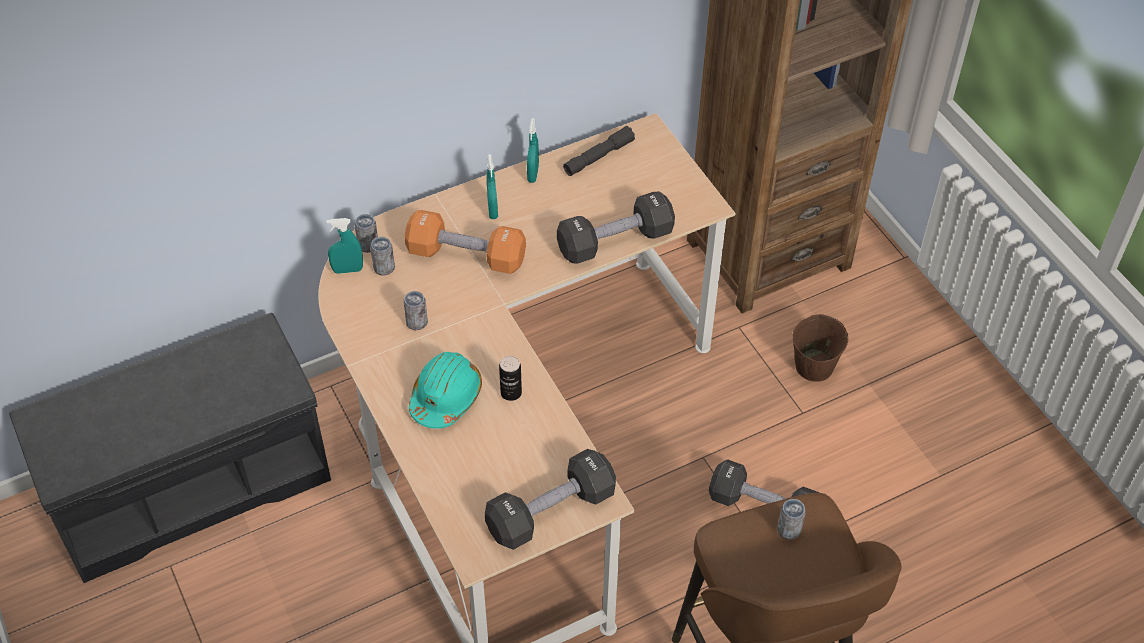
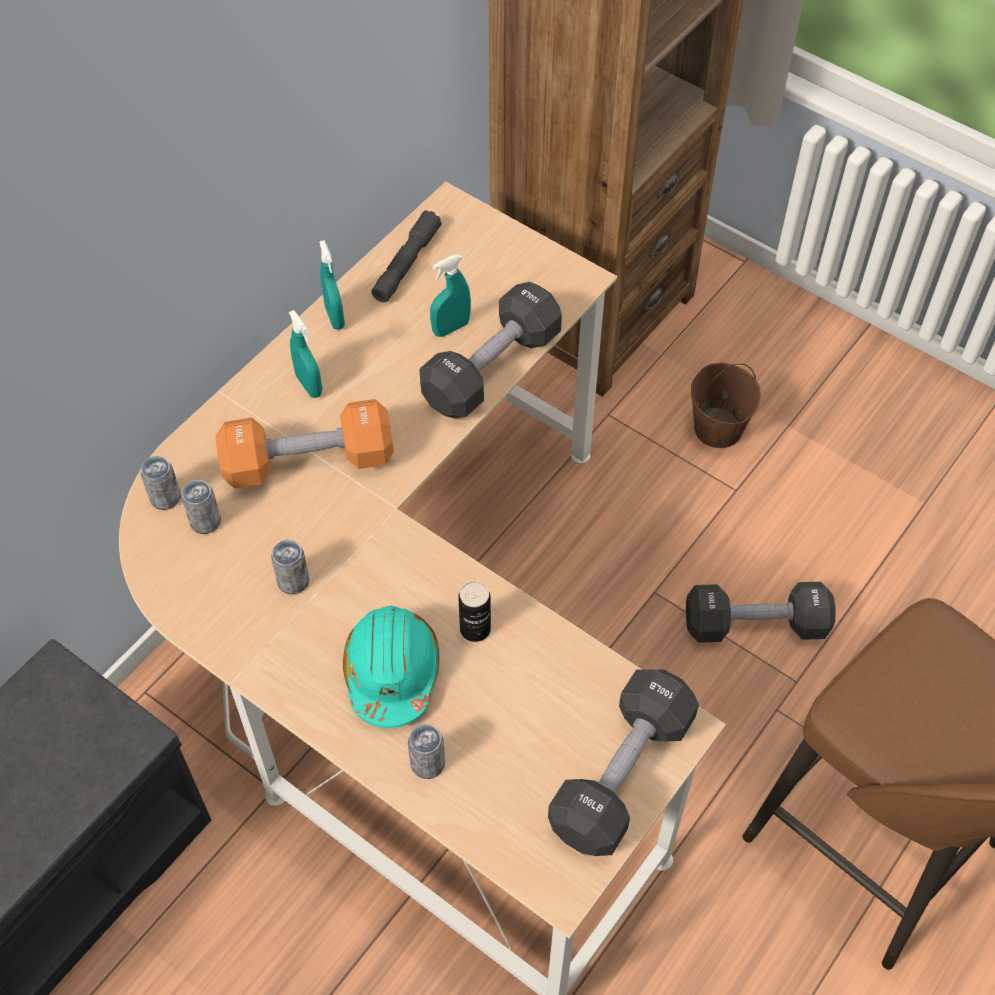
camera: 25 degrees left, 5 degrees up
(347, 270) = (155, 544): turquoise spray bottle -> turquoise spray bottle (451, 328)
(788, 530) = (924, 666): can -> can (427, 763)

